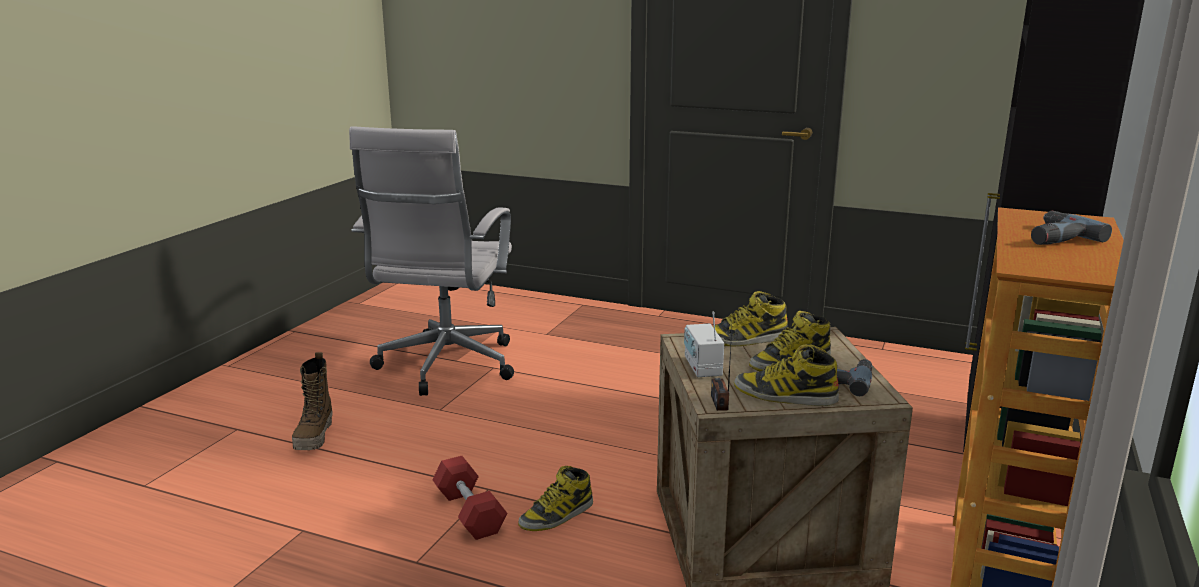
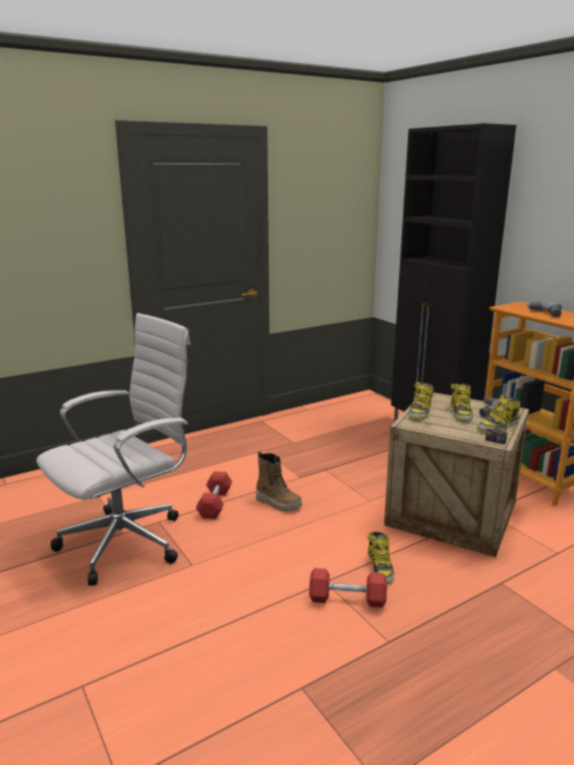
camera: 55 degrees left, 0 degrees up
(315, 436) = (157, 640): boot -> boot (278, 503)
(445, 368) = (128, 541): white office chair -> white office chair turned 90 degrees counterclockwise
(562, 379) = (215, 503): none -> red dumbbell
(702, 368) = (449, 431): radio -> none

